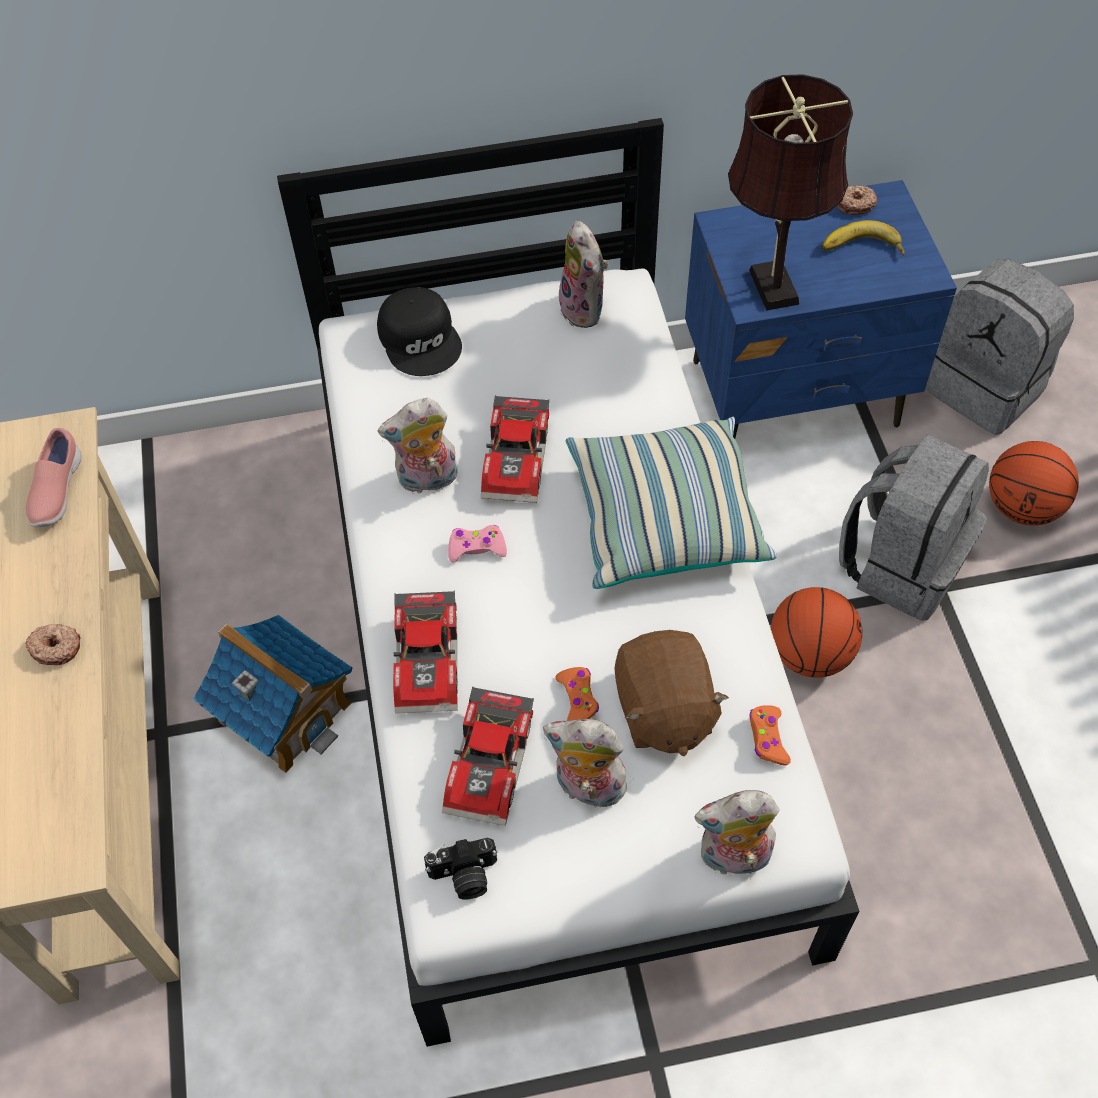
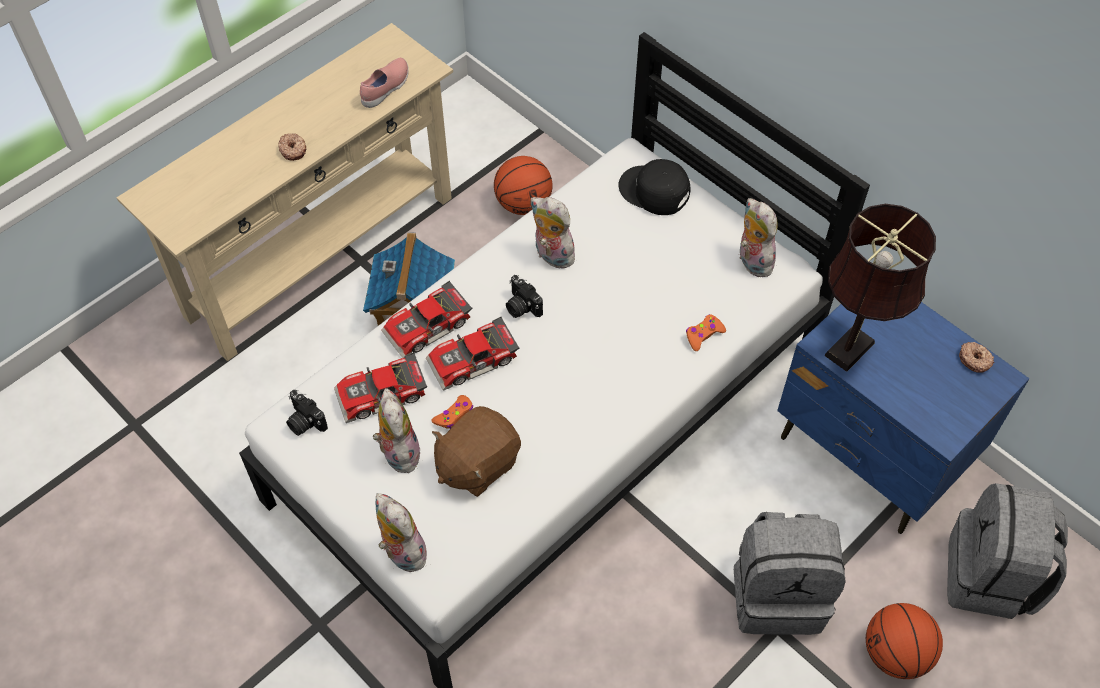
camera: 55 degrees right, 0 degrees up
(56, 492) = (386, 89): pink shoe -> pink shoe turned 150 degrees clockwise
(421, 339) = (654, 191): black cap -> black cap turned 90 degrees clockwise
(476, 548) = (521, 306): pink game controller -> camera
(519, 459) = (602, 291): toy car -> toy car (474, 362)
(585, 309) = (751, 261): plush toy -> plush toy turned 120 degrees clockwise
(664, 518) = (618, 392): pillow -> none
(767, 738) = (495, 530): orange game controller -> orange game controller (703, 335)
(809, 654) = (659, 570): basketball -> basketball (523, 204)
(862, 250) = (933, 385): banana -> none

